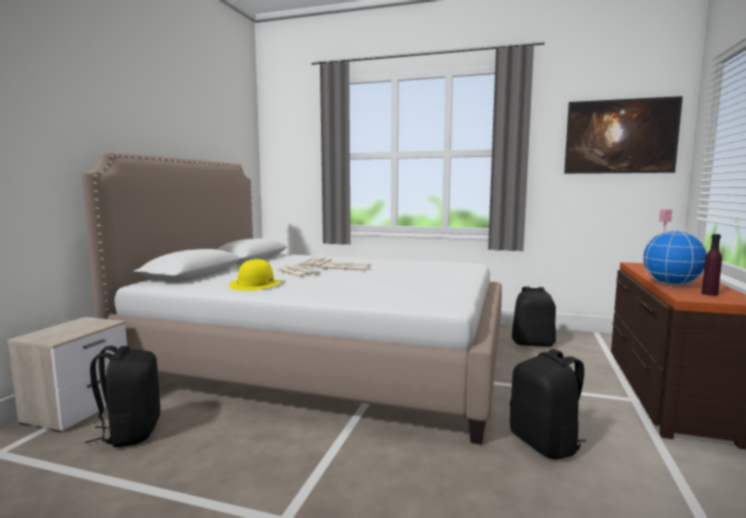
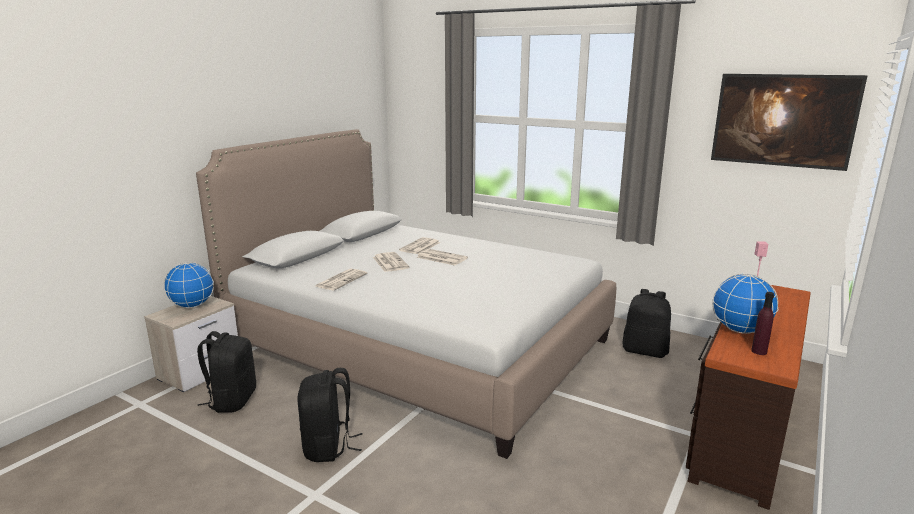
camera: 15 degrees right, 10 degrees up
(71, 326) = (192, 306): none -> globe
(256, 284) = (341, 280): yellow hat -> newspaper
(545, 444) = (566, 468): black backpack -> black backpack (329, 447)

